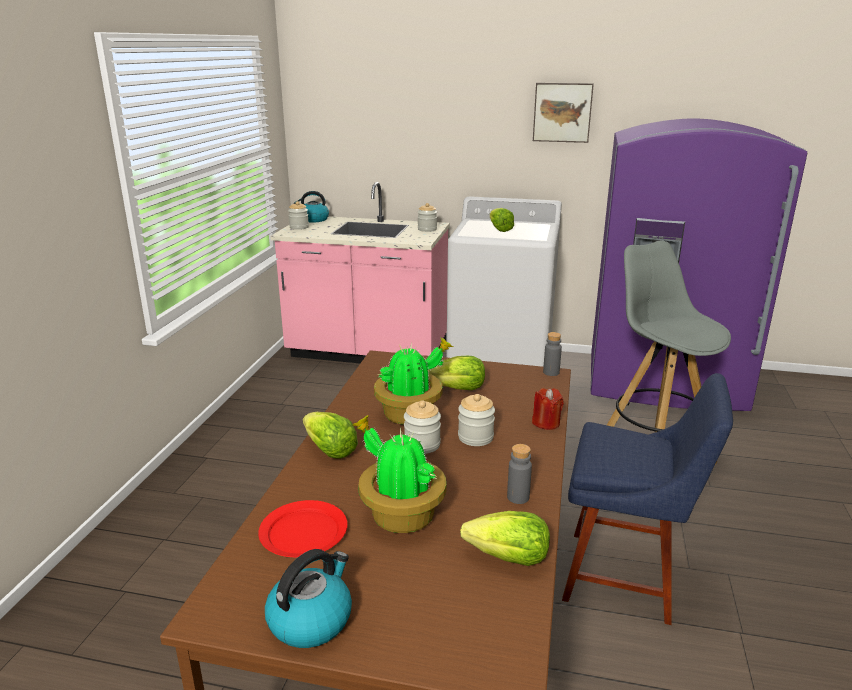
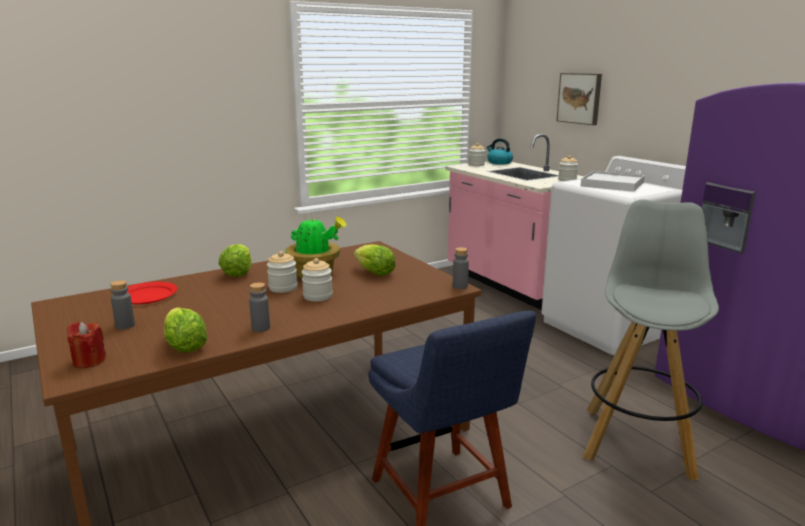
camera: 45 degrees right, 5 degrees down
(311, 619) = (71, 322): kettle -> none
(386, 579) = (125, 325): none -> grey bottle
(400, 515) = (194, 308): potted plant -> none
(499, 228) = (612, 184): lettuce -> white tray
(546, 423) = (377, 307): red candle -> red candle (89, 361)
(562, 112) = (716, 73): picture -> picture (580, 98)

